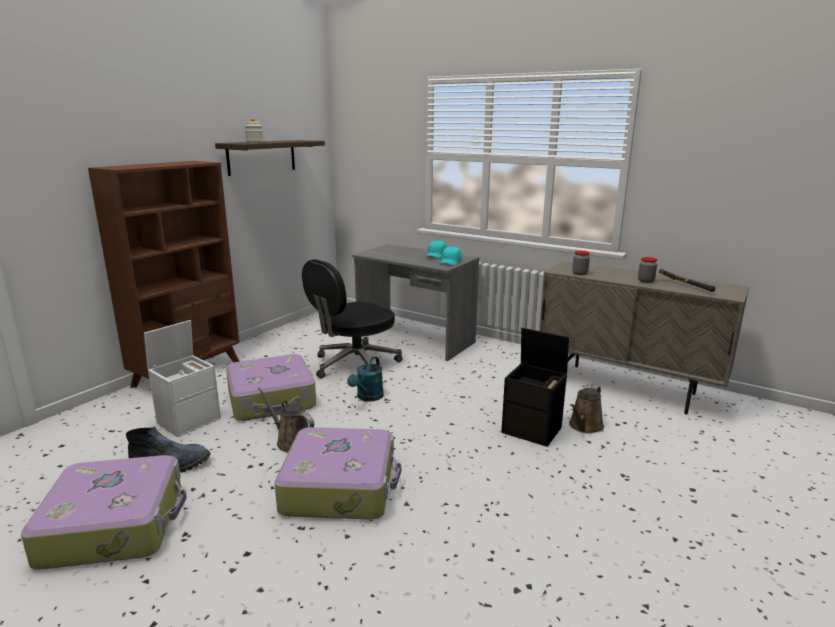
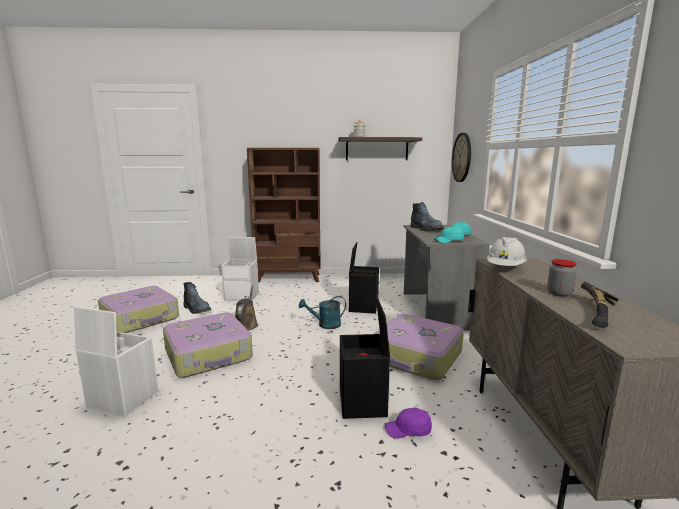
camera: 55 degrees right, 5 degrees down
(272, 399) = (287, 303): suitcase -> suitcase (417, 357)
(354, 365) = (363, 306): black office chair -> black storage box
(365, 164) = (462, 157): none -> wall clock
(381, 575) = (121, 399): none -> white storage box
(391, 255) = (426, 229): none -> boot
(579, 273) = (505, 268): jar -> white hard hat
(584, 426) = (408, 431): brown watering can -> purple cap

